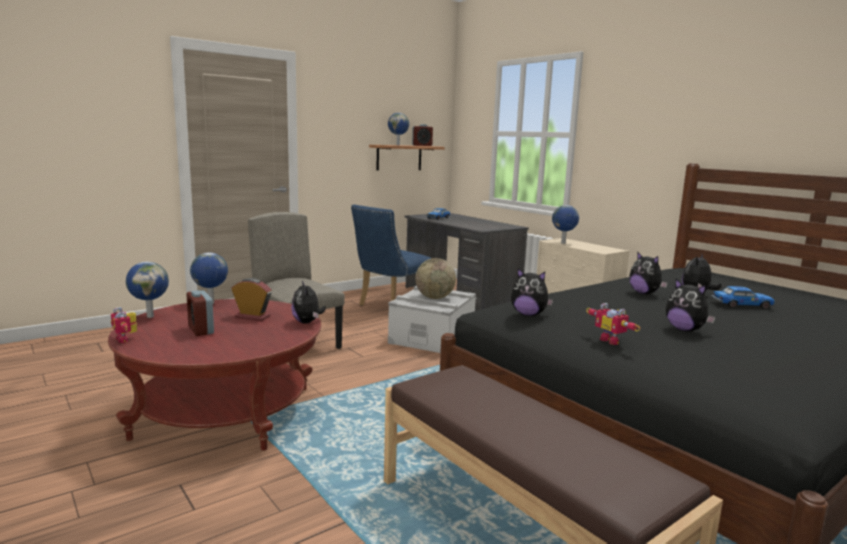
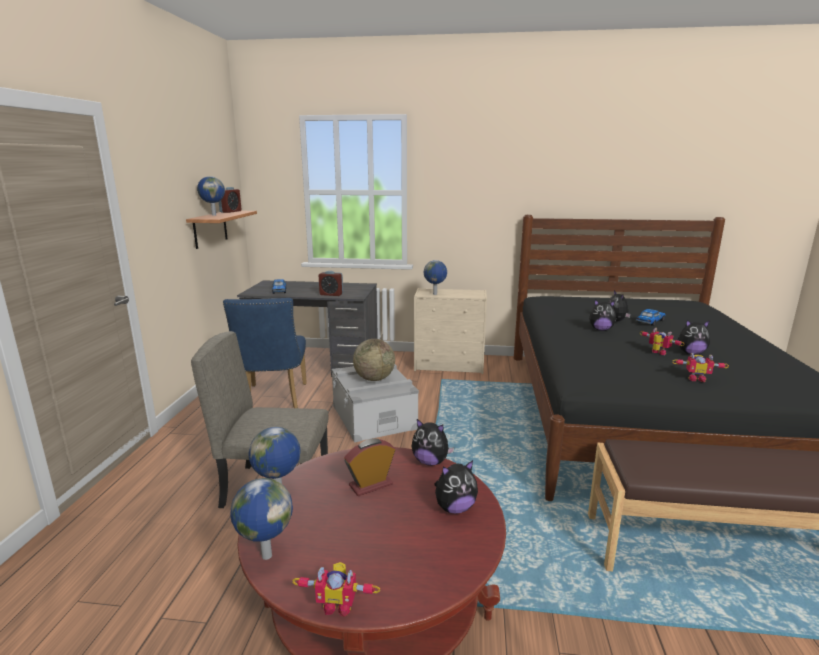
camera: 45 degrees left, 5 degrees up
(201, 330) = (374, 533): alarm clock -> alarm clock (331, 294)
(528, 314) = (612, 376): plush toy -> plush toy (454, 508)
(639, 318) = (657, 353): none -> toy robot

